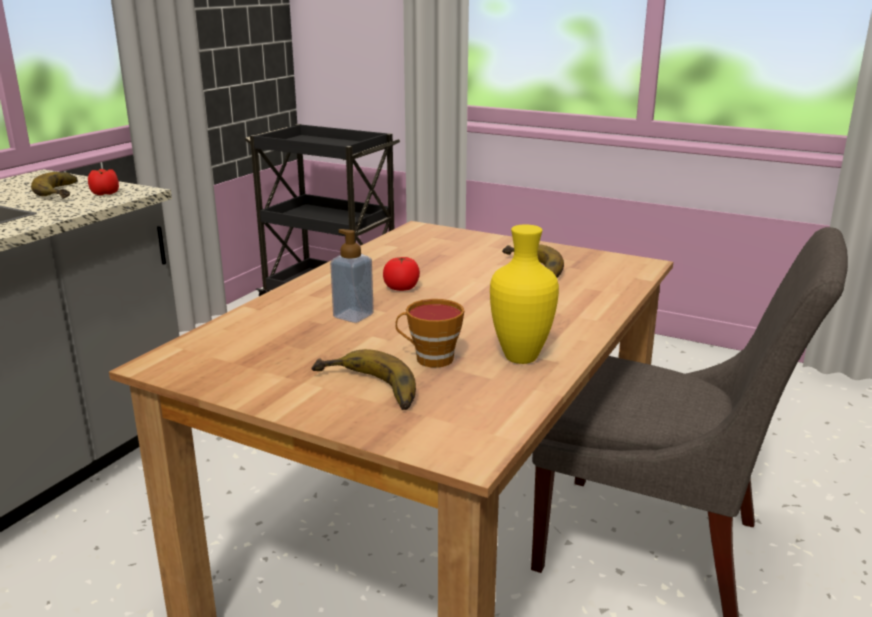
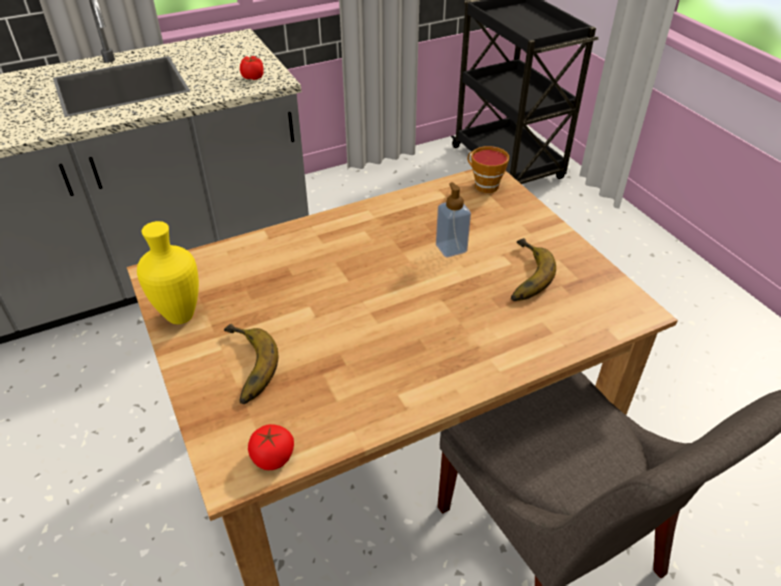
camera: 35 degrees right, 20 degrees up
(66, 191) = (233, 66): banana -> none
(353, 316) = (321, 275): soap dispenser -> soap dispenser (451, 248)
(401, 288) = (390, 255): tomato -> tomato (273, 458)
(429, 359) = (318, 355): cup -> cup (483, 185)
(522, 359) = (383, 390): yellow vase -> yellow vase (179, 317)

